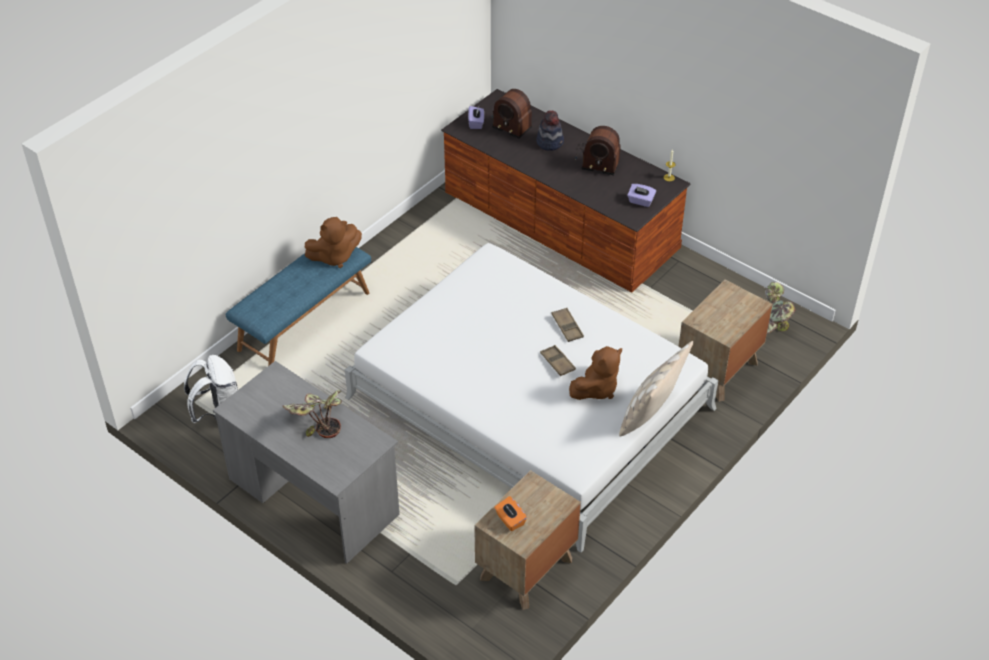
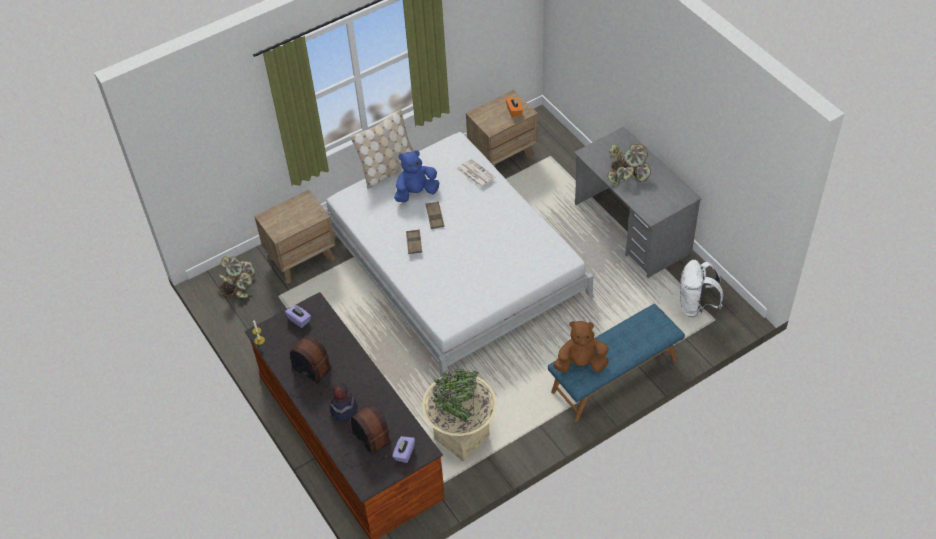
camera: 160 degrees left, 5 degrees up
(448, 238) = (461, 437): none -> beige planter
(530, 428) = (475, 173): none -> newspaper
(596, 388) = (416, 193): brown plush toy -> blue plush toy

